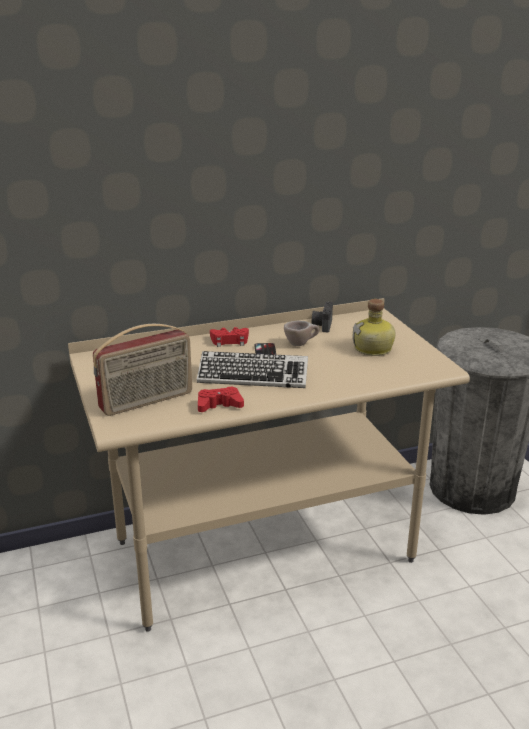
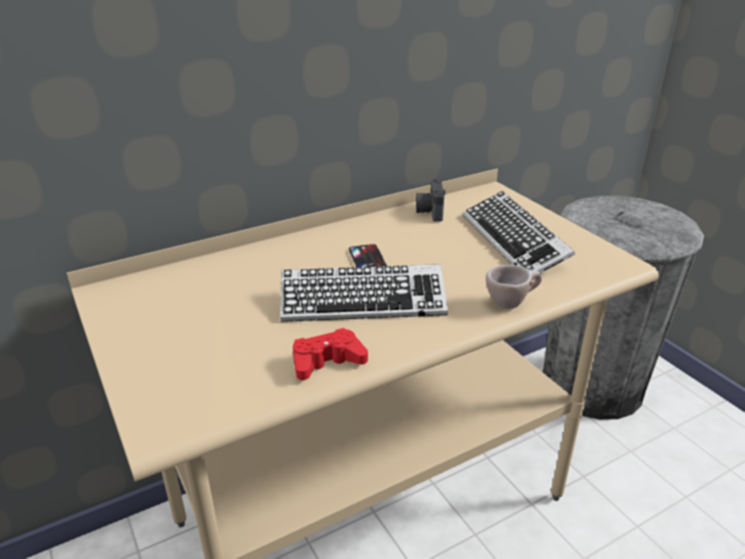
camera: 10 degrees left, 5 degrees up
(147, 401) = (208, 366): radio -> none
(229, 341) = (311, 245): red game controller -> none
(301, 344) = (412, 242): beige cup -> beige cup (511, 303)
(374, 349) = (513, 241): bottle -> keyboard

